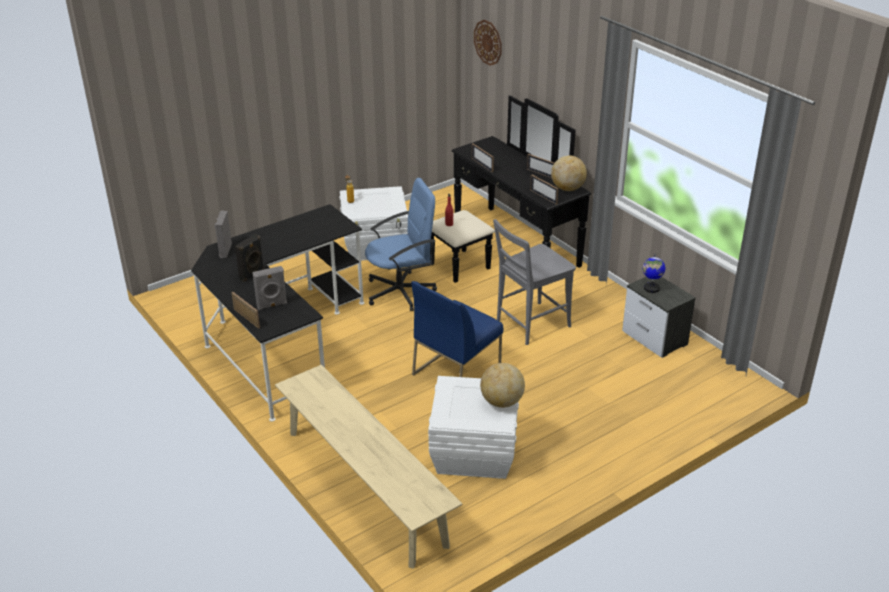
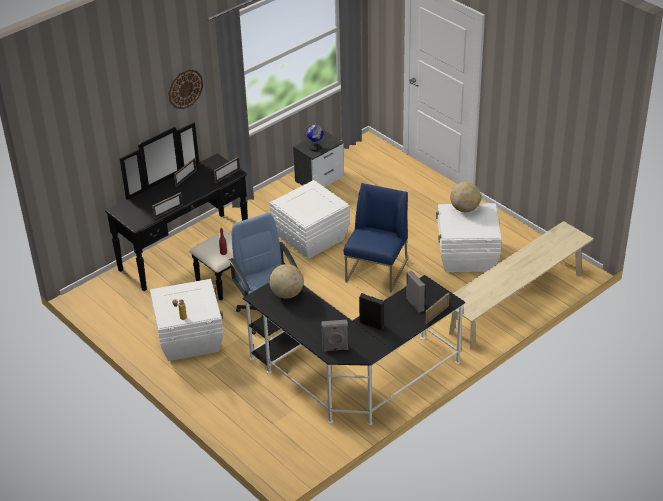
camera: 95 degrees left, 5 degrees up
(456, 371) = (377, 271): blue chair -> blue chair turned 105 degrees counterclockwise
(488, 42) = (74, 141): wall clock -> wall clock (185, 89)
(529, 325) = (310, 238): grey chair -> white storage box
(567, 188) = (212, 164): globe -> globe (287, 294)

